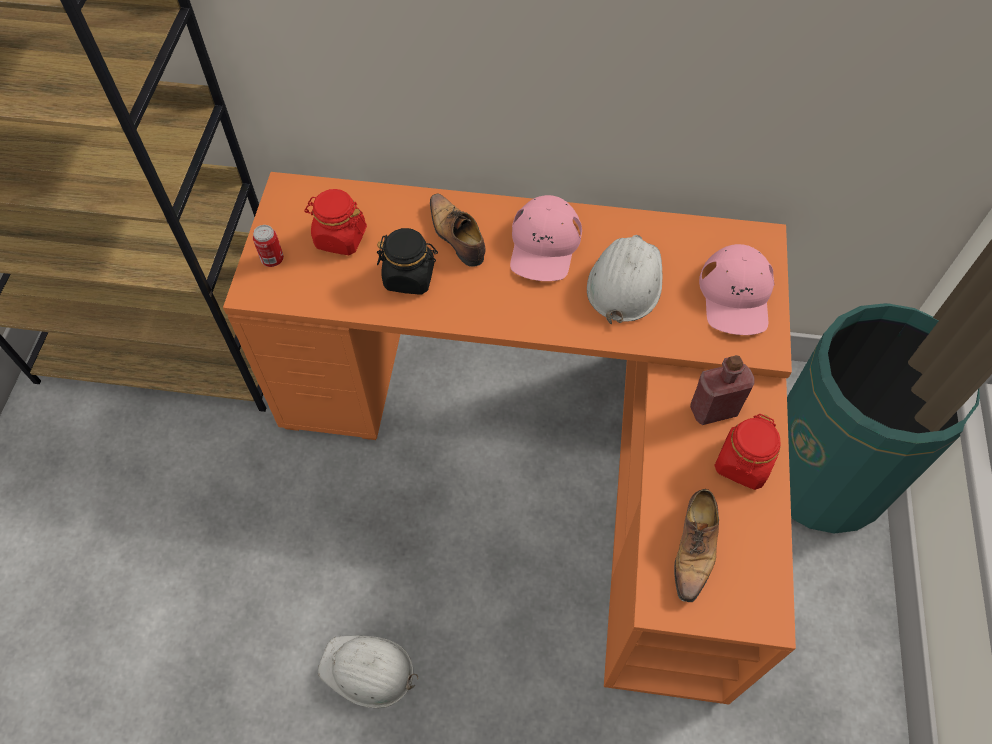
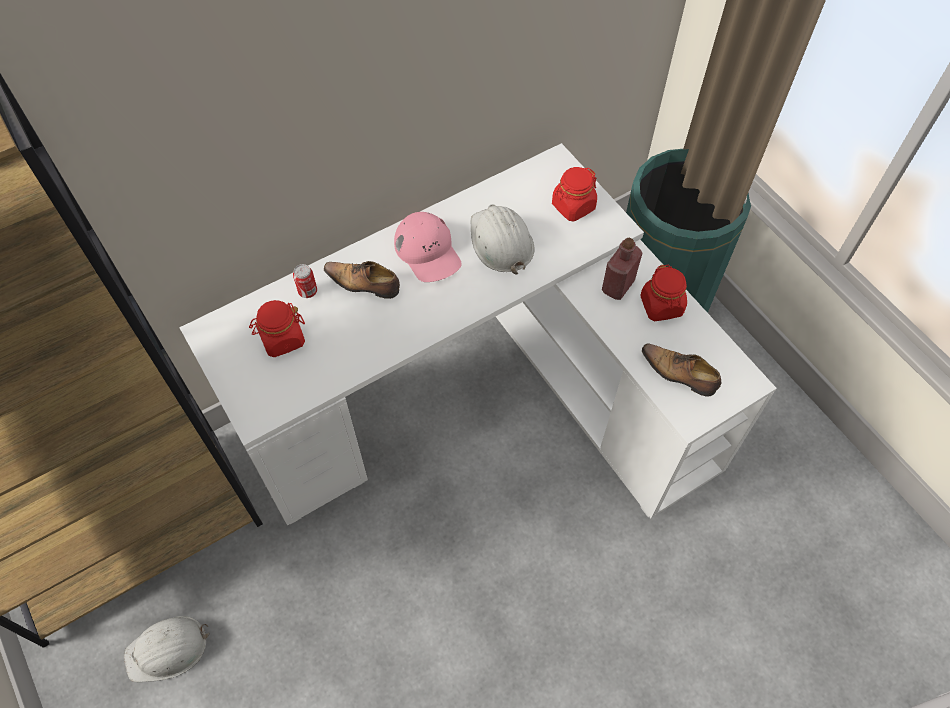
camera: 40 degrees left, 0 degrees up
(272, 259) = (247, 387): can -> can (308, 291)
(368, 671) = (499, 632): white hard hat -> white hard hat (168, 650)
(409, 277) = (358, 332): black jar -> none
(549, 442) = (482, 396): orange desk -> white desk
(694, 548) = (679, 374): shoe -> shoe turned 150 degrees clockwise
(736, 296) = (573, 206): pink cap -> red jar

